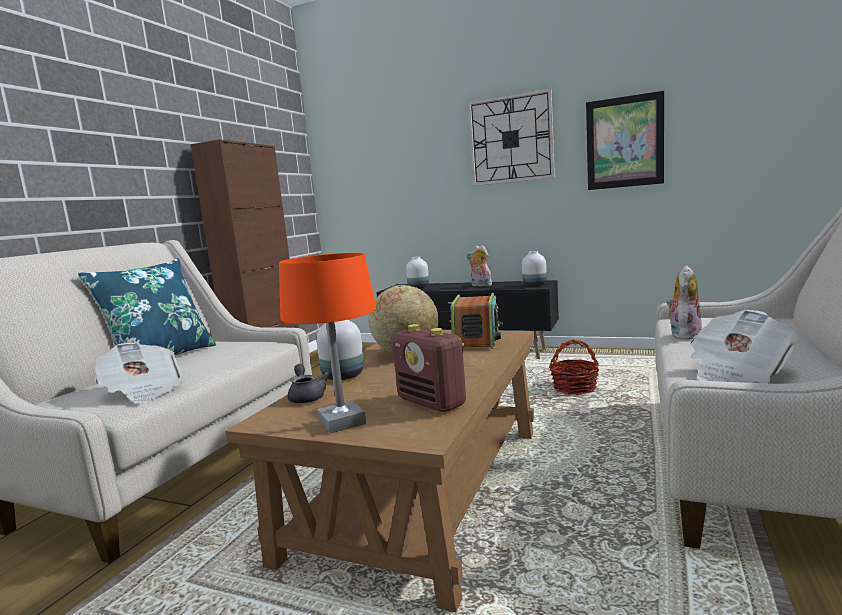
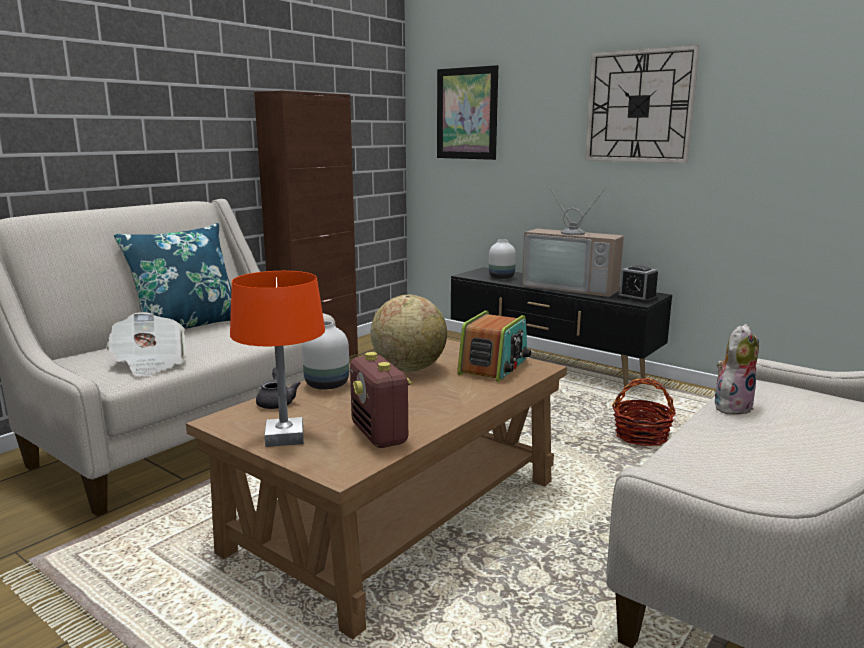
camera: 15 degrees right, 5 degrees up
(480, 285) = (572, 287): plush toy -> television
(535, 285) = (637, 298): white vase -> alarm clock
(624, 142) = (785, 127): picture -> picture (467, 113)
(737, 373) = (728, 470): newspaper -> none

